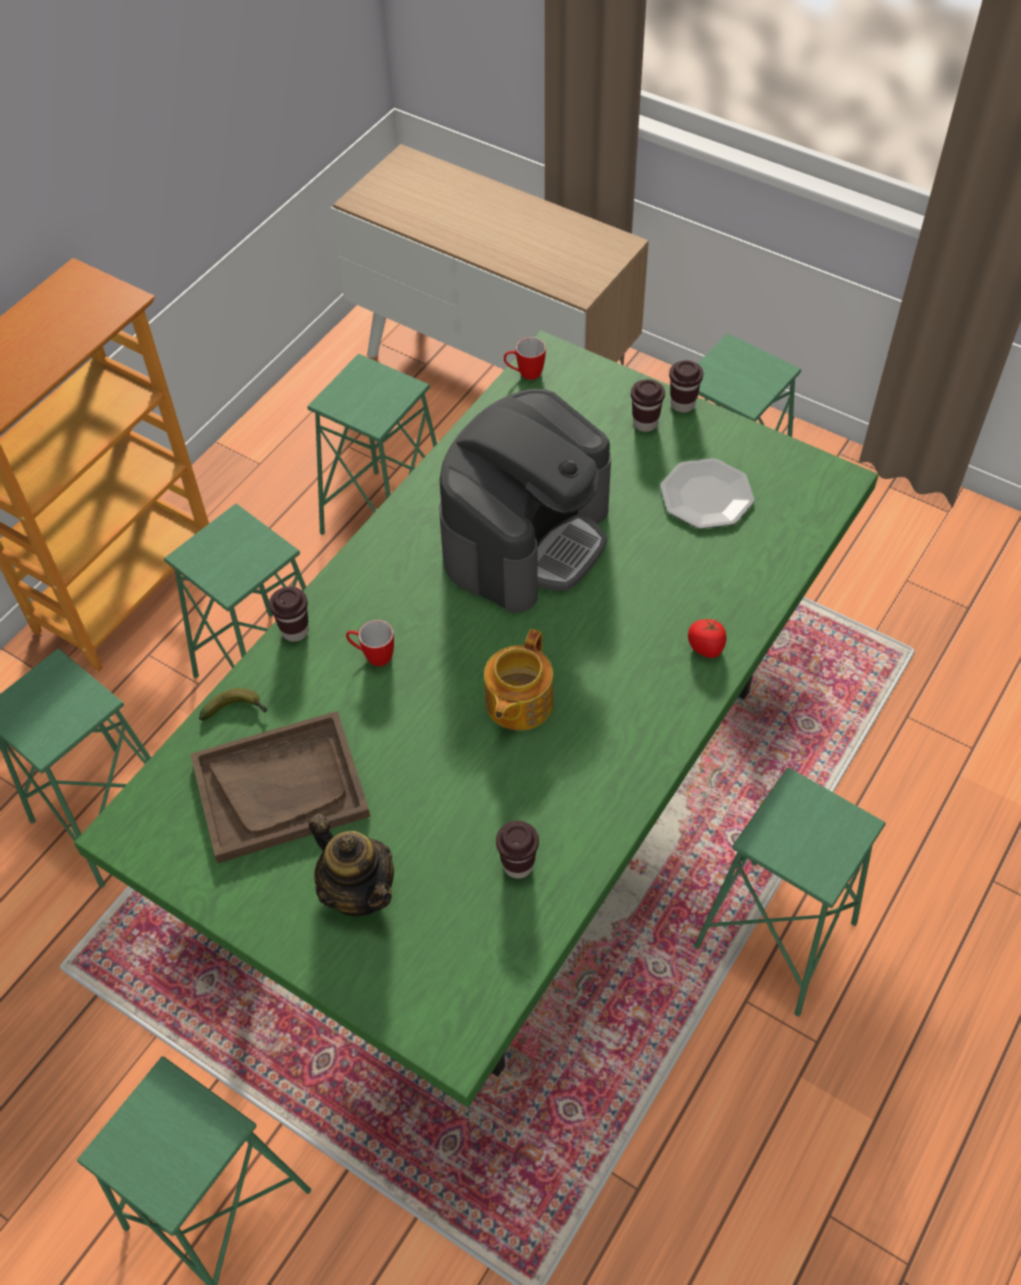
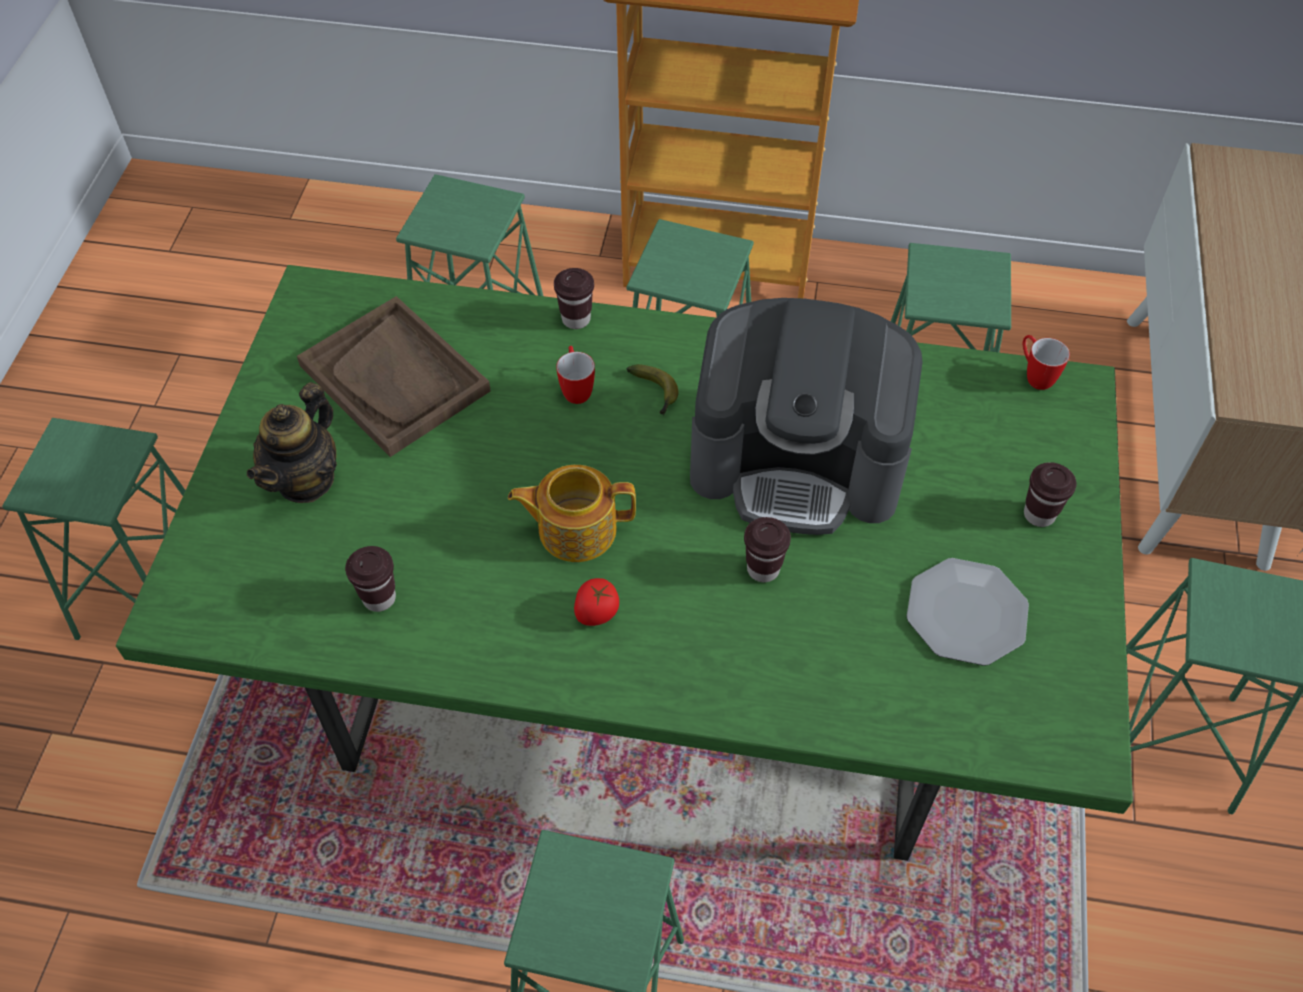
camera: 65 degrees right, 0 degrees up
(237, 710) = (466, 313): banana -> banana (655, 393)
(682, 404) = (1097, 543): brown cup -> brown cup (763, 569)
(706, 647) = (737, 684): tomato -> tomato (596, 612)

